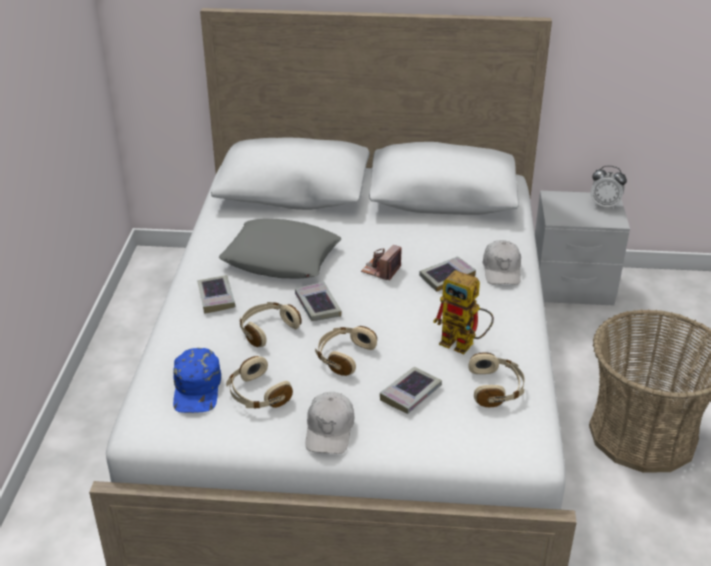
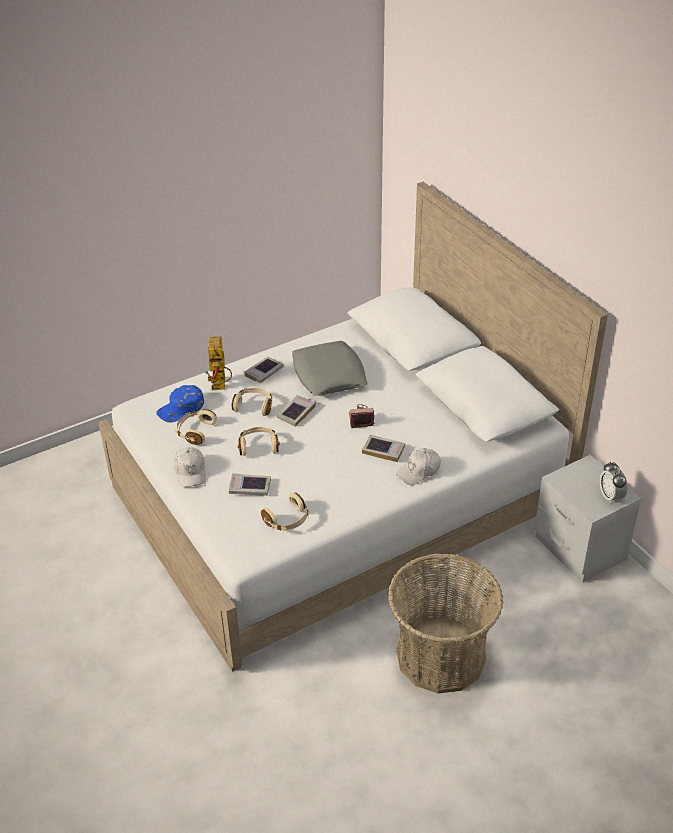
camera: 55 degrees right, 5 degrees up
(330, 430) = (191, 472): white cap -> white cap turned 75 degrees counterclockwise
(464, 344) = (318, 489): toy robot -> toy robot (220, 387)

